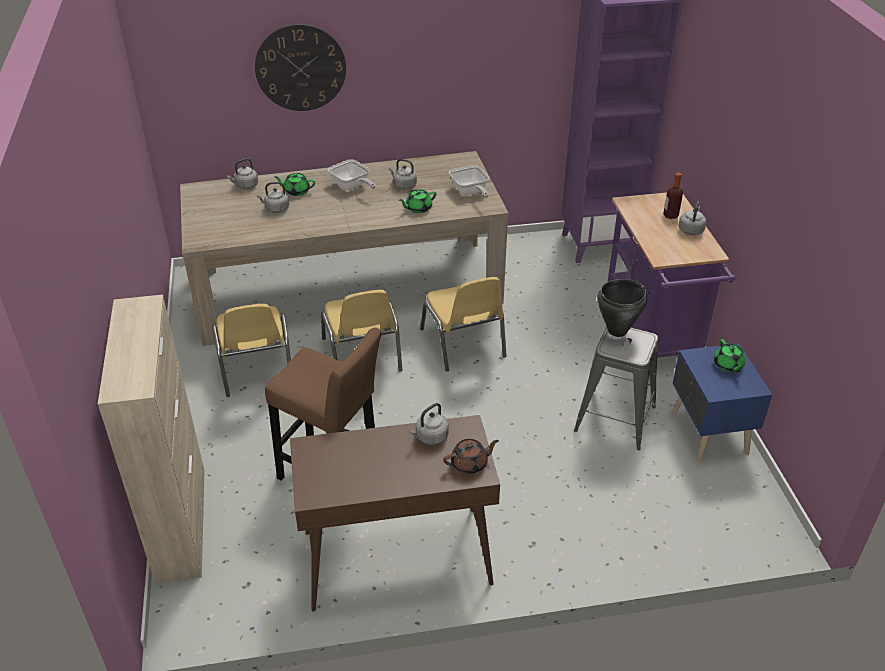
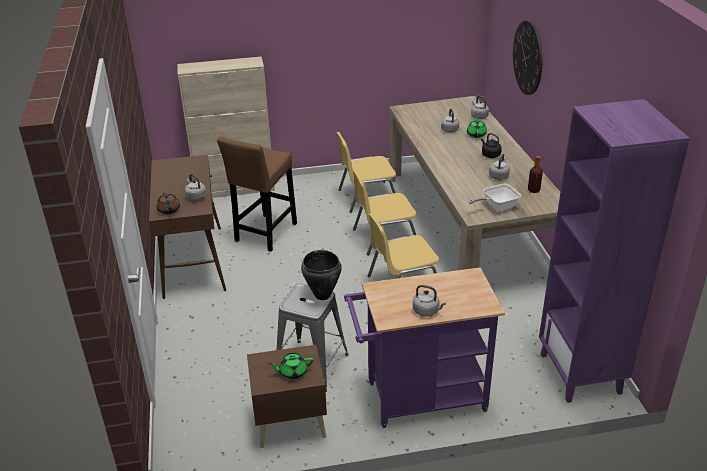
camera: 90 degrees right, 5 degrees down
(352, 186) = (490, 155): frying pan -> black kettle
(418, 208) = (463, 184): green teapot -> none
(670, 215) = (452, 300): bottle -> bottle (533, 190)
(708, 434) = (289, 423): blue nightstand -> brown nightstand

